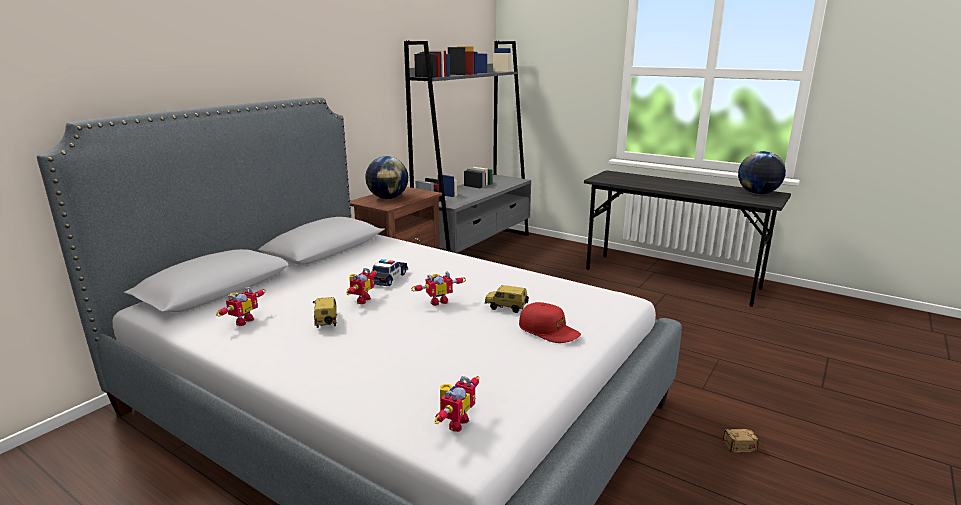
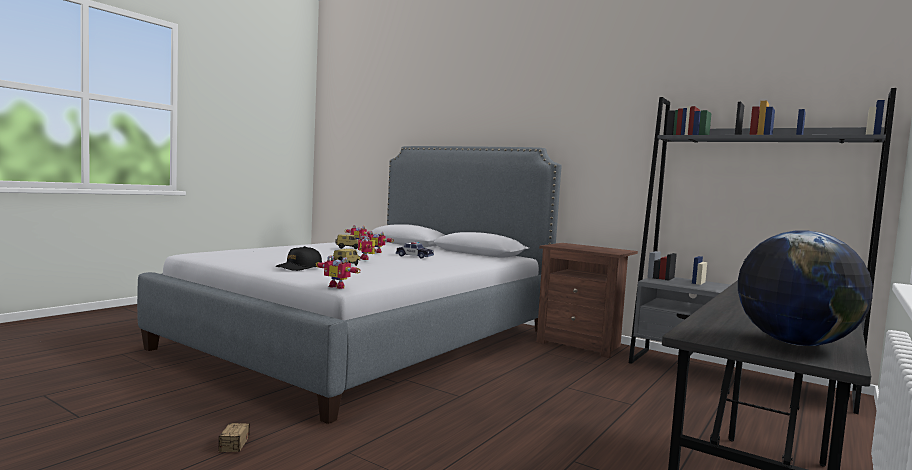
camera: 90 degrees right, 15 degrees down
(388, 198) = (582, 247): globe -> none
(454, 422) = (215, 252): toy robot -> toy robot (338, 286)
(548, 331) = (299, 267): red cap -> black cap

